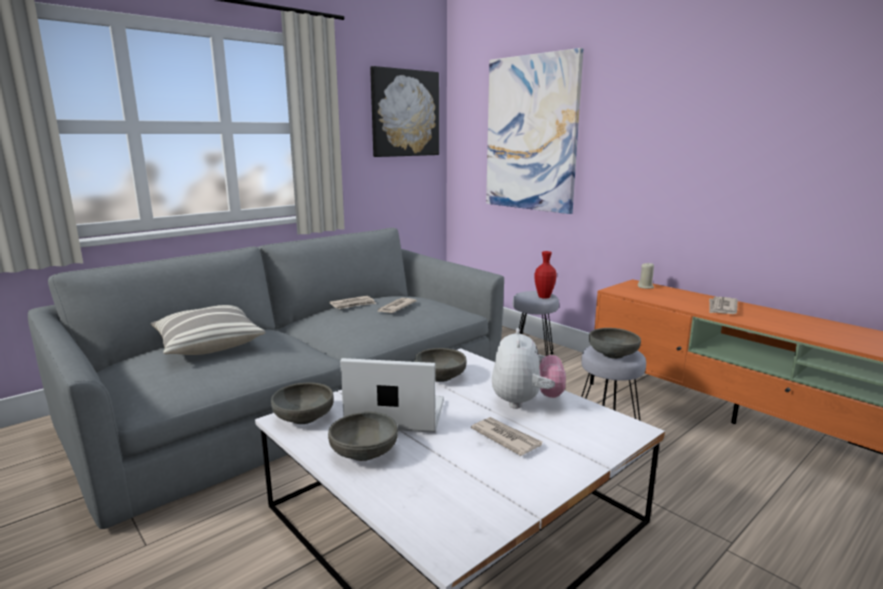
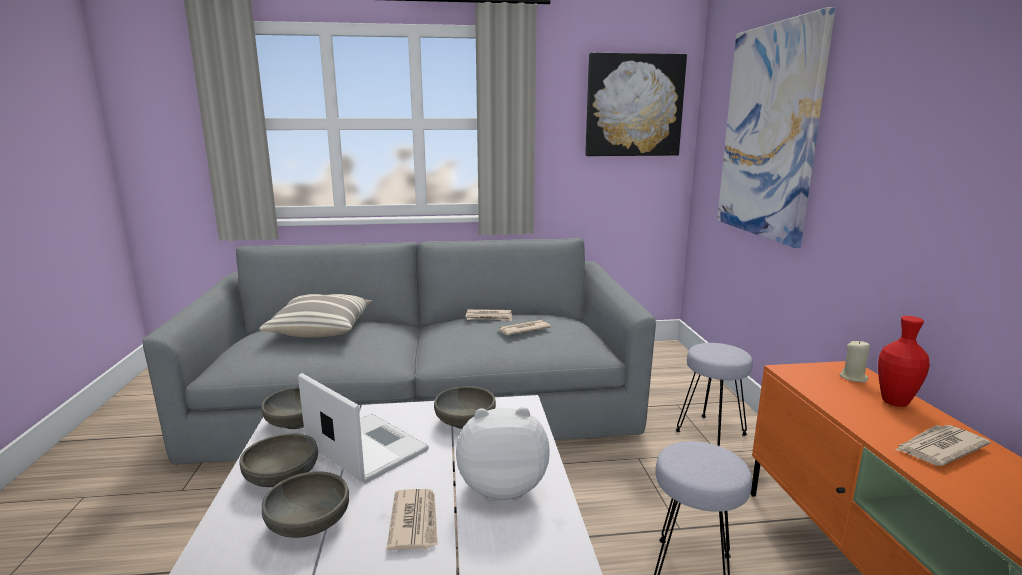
camera: 35 degrees right, 0 degrees up
(525, 402) = (502, 487): plush toy -> plush toy turned 135 degrees counterclockwise
(544, 297) = (728, 356): red vase -> red vase (894, 402)
(612, 354) = (696, 464): grey bowl -> grey bowl (309, 524)

